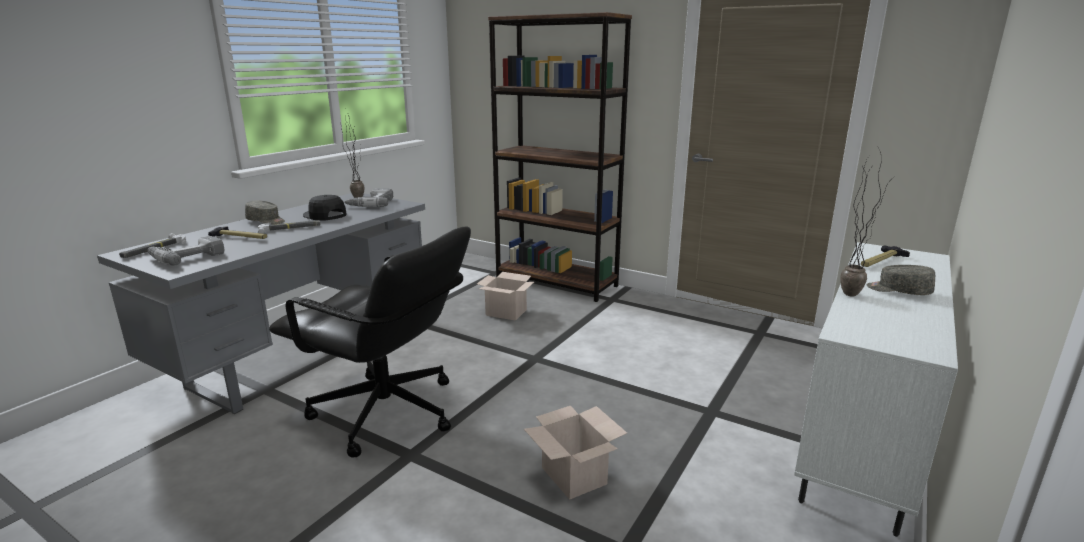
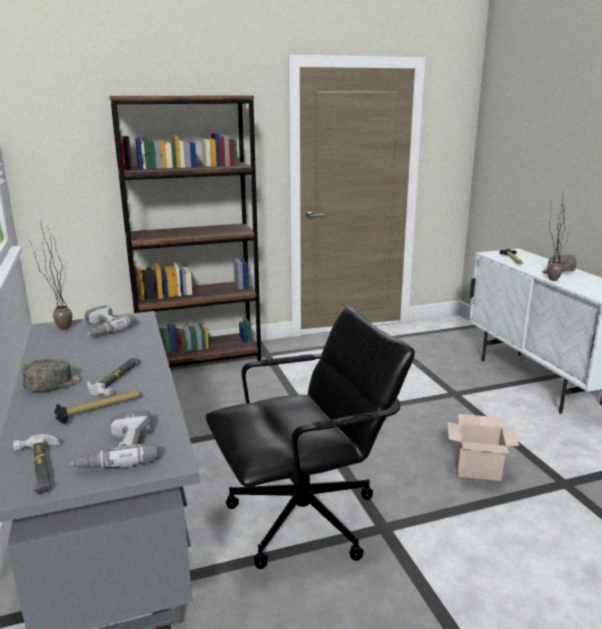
camera: 50 degrees left, 0 degrees up
(324, 215) = (98, 354): black cap -> none
(507, 312) = (216, 399): cardboard box -> none

